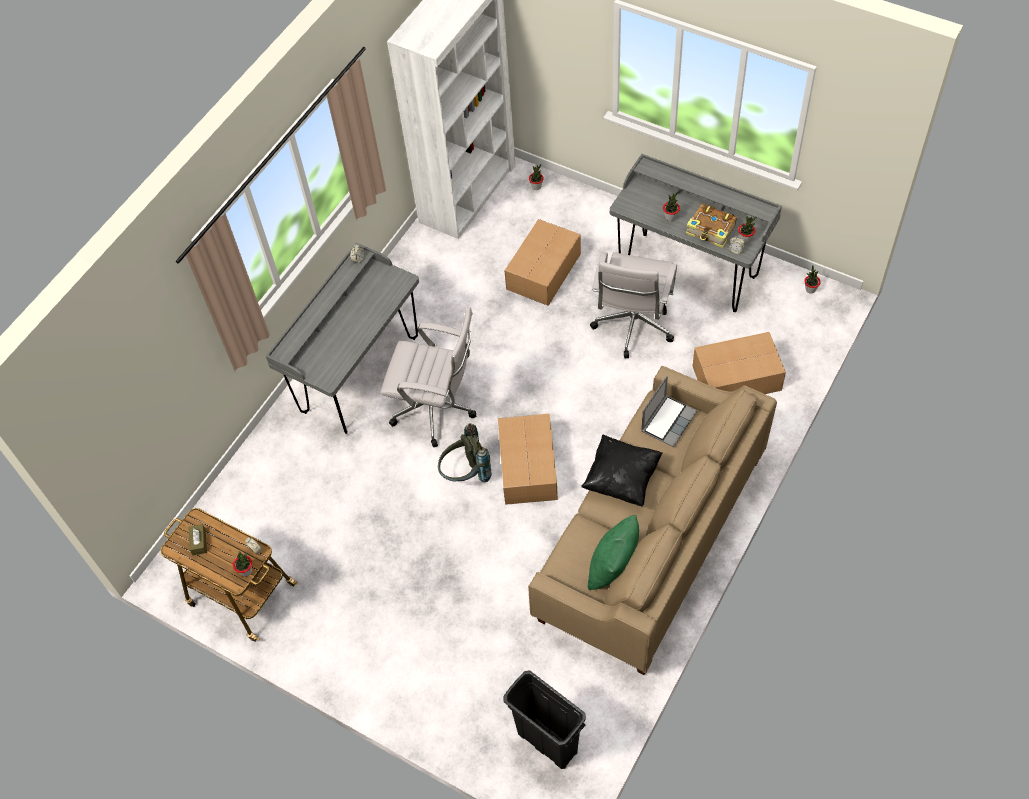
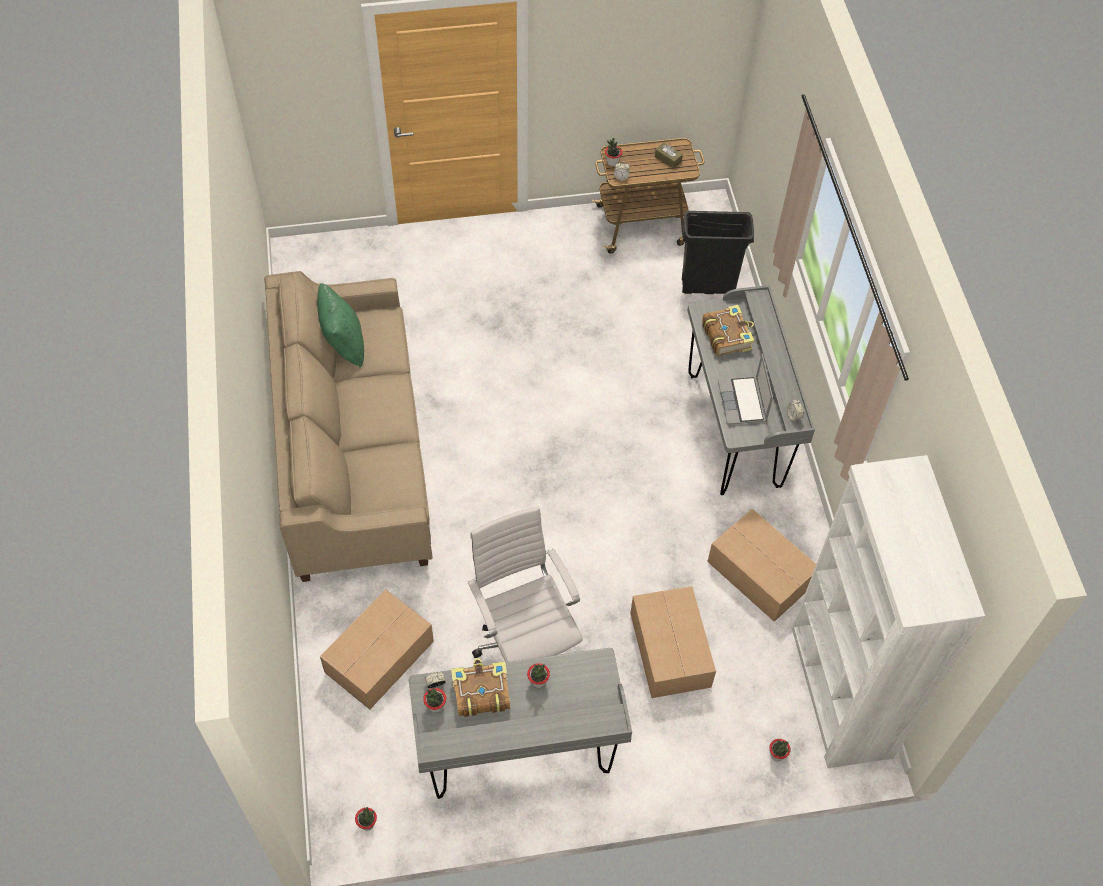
camera: 135 degrees right, 0 degrees up
(332, 350) = (727, 335): none -> book
(437, 410) = (634, 443): white office chair -> none
(466, 474) = (557, 407): grey backpack -> none
(528, 466) = (510, 447): cardboard box -> cardboard box (760, 574)
(547, 742) = (327, 270): black trash can -> black trash can (708, 286)
(621, 479) = (389, 413): black pillow -> none
(668, 421) = (385, 487): laptop -> laptop (743, 402)

